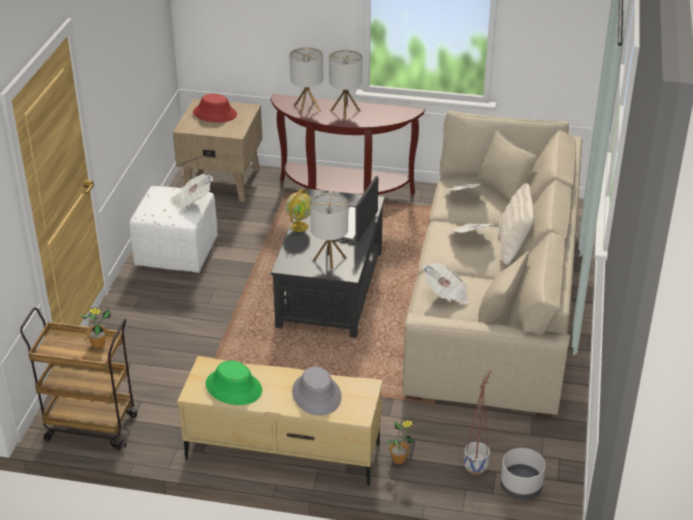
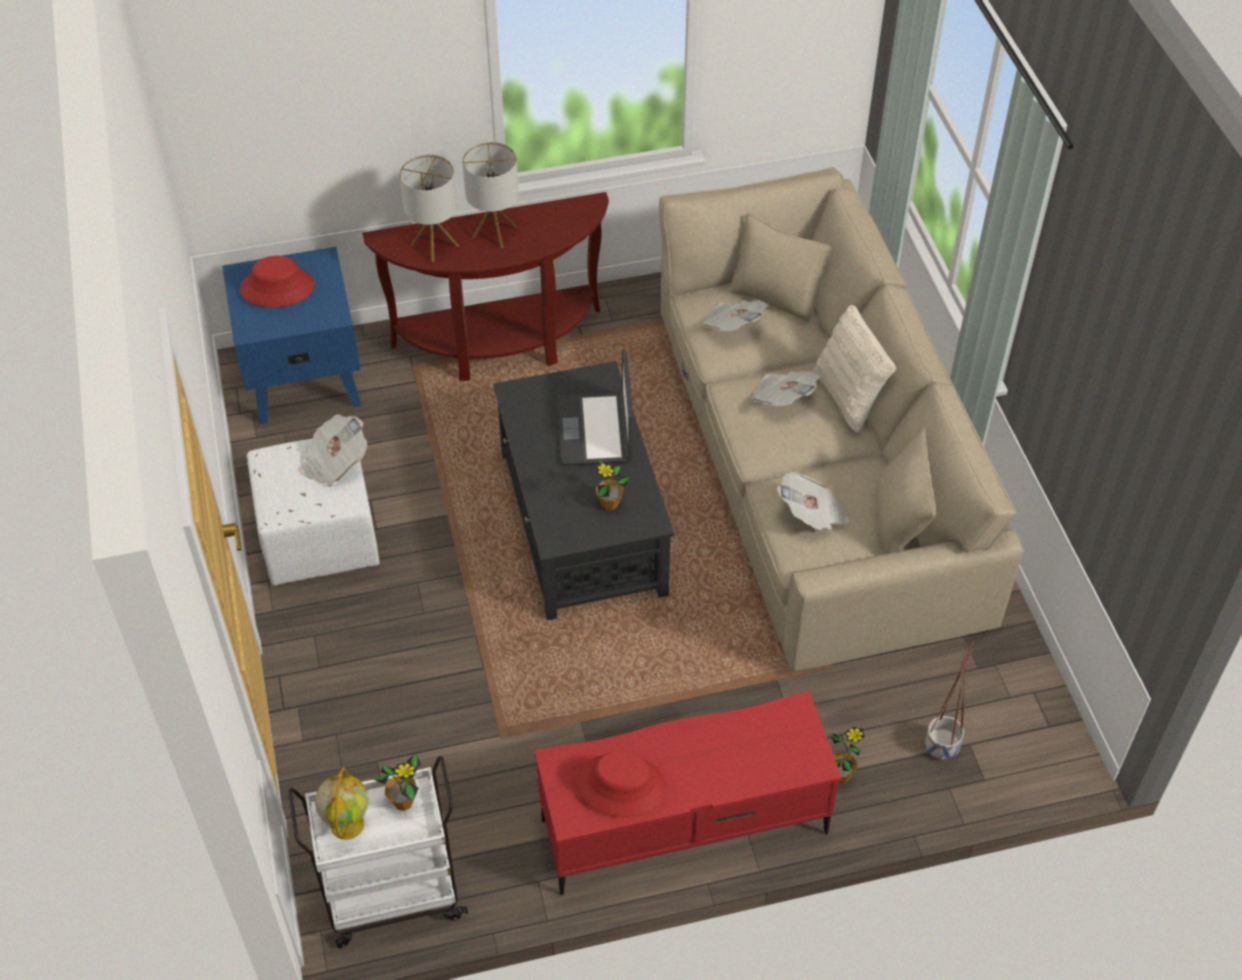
camera: 25 degrees left, 15 degrees up
(90, 427) = (391, 898): brown cart -> white cart
(223, 182) = (305, 378): beige nightstand -> blue nightstand
(234, 387) = (621, 786): green hat -> red hat
(283, 450) = (683, 824): beige tv stand -> red tv stand
(299, 226) = (530, 458): globe -> globe (347, 823)
(317, 394) = (740, 752): grey hat -> none
(329, 259) = (609, 504): table lamp -> potted plant
(521, 487) = (1012, 756): grey planter -> none

